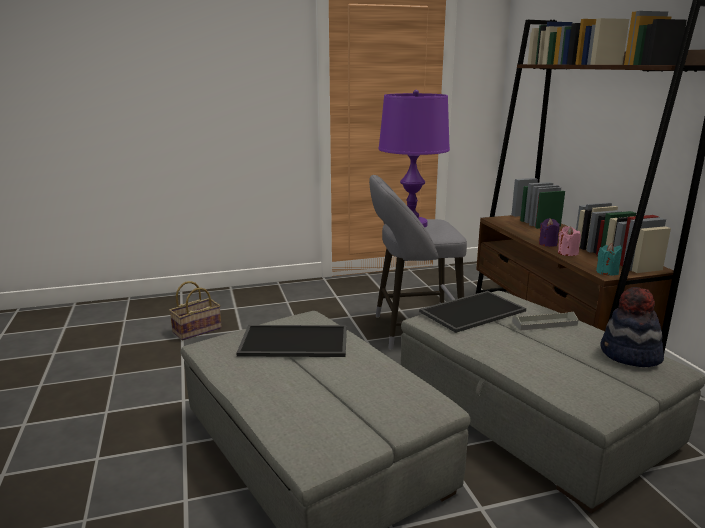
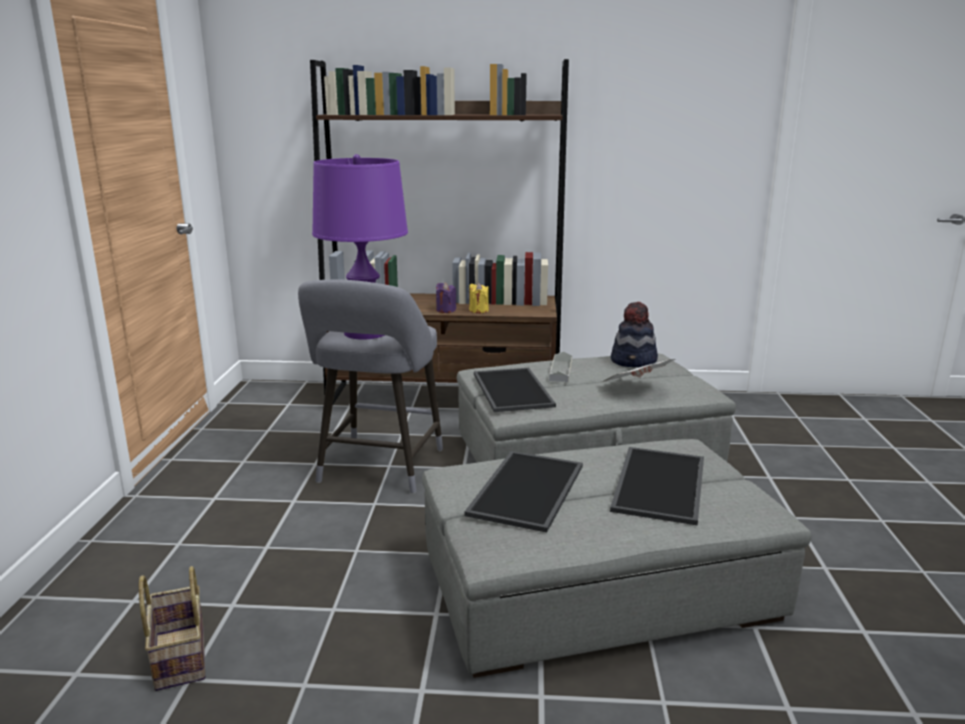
camera: 70 degrees left, 0 degrees up
(336, 392) = (657, 483): none -> tray
(545, 363) = (635, 389): none -> newspaper
(567, 253) = (478, 310): pink candle -> yellow candle
(607, 272) = (539, 311): turquoise candle -> none

